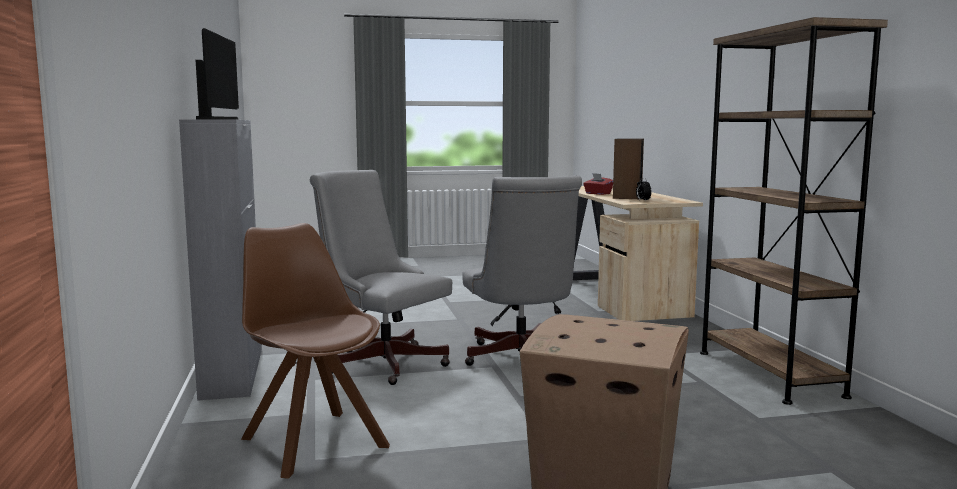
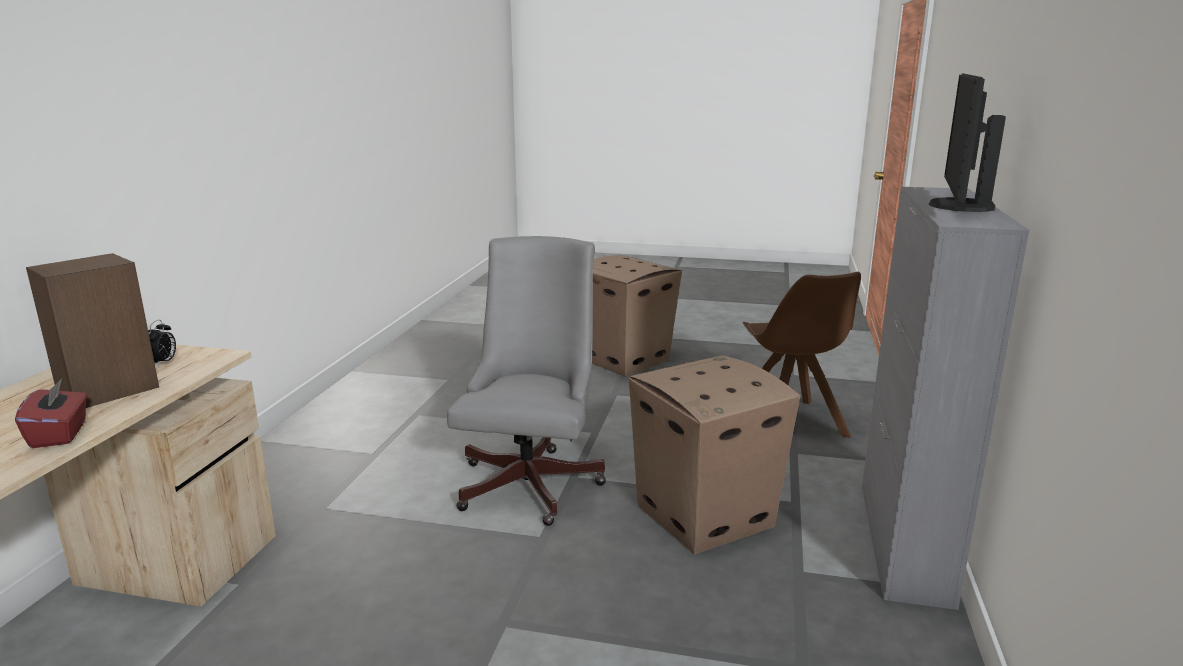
camera: 155 degrees left, 10 degrees up
(381, 362) = (702, 517): grey office chair -> cardboard box
(769, 373) = (342, 409): brown bookcase -> none

